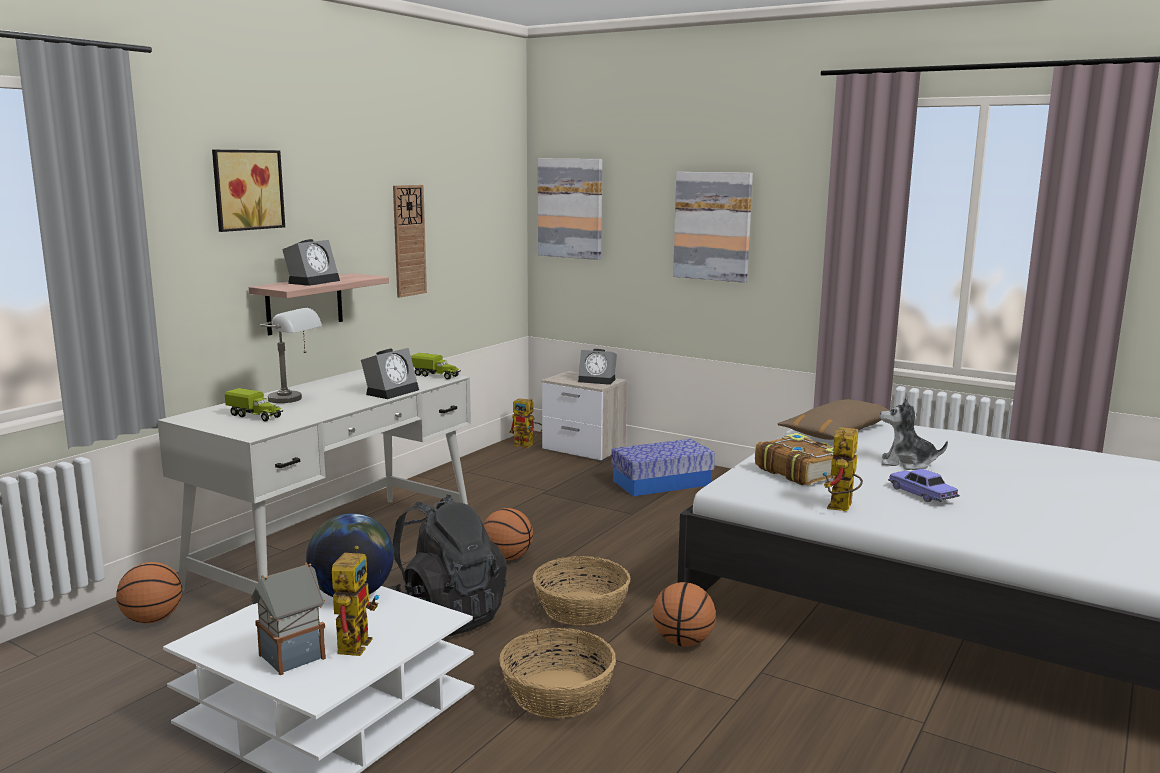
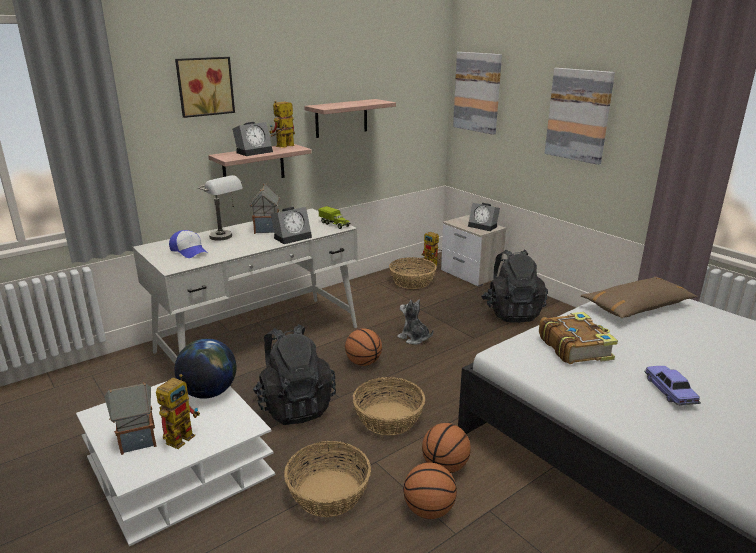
camera: 20 degrees right, 10 degrees up
(153, 619) = (127, 372): basketball -> basketball (429, 510)
(255, 416) = (189, 251): toy truck -> cap
(345, 387) = (267, 229): none -> toy house
(409, 240) = (341, 118): wall clock -> shelf
(512, 465) = (412, 281): none -> basket
(662, 483) = (512, 312): storage box -> black backpack
(841, 508) = (584, 395): toy robot -> toy robot (283, 147)
(907, 463) = (678, 353): plush toy -> plush toy (414, 338)

